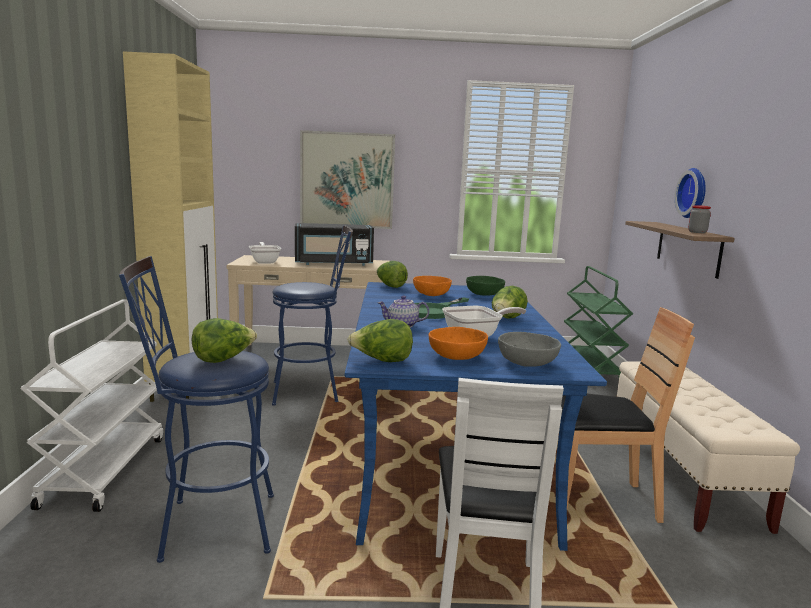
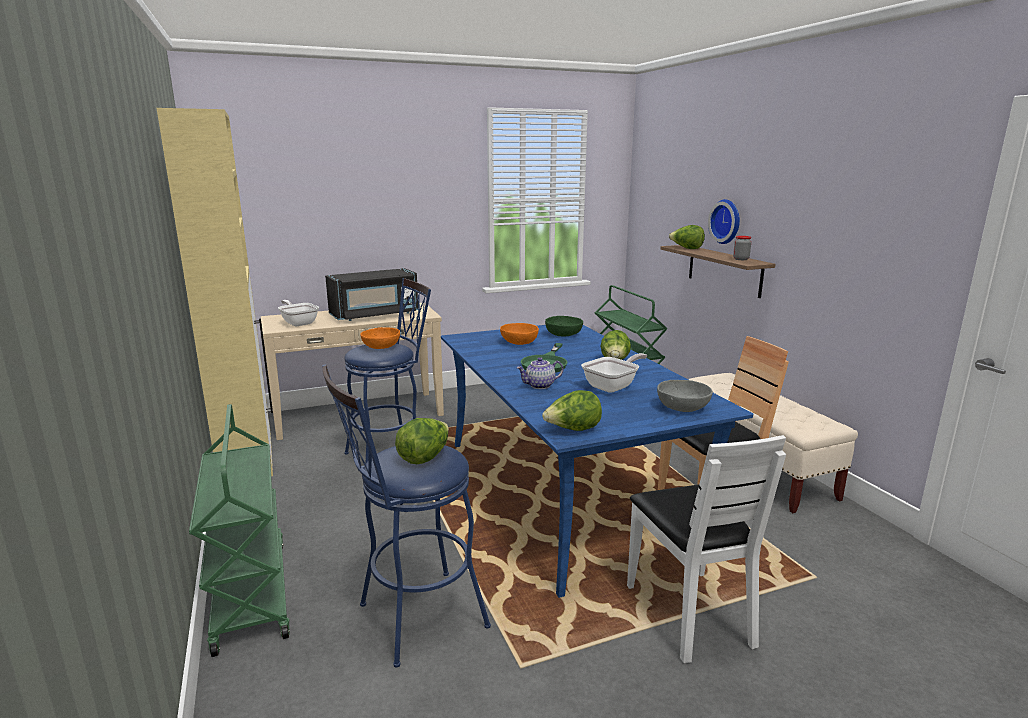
camera: 20 degrees left, 5 degrees up
(104, 470) = (250, 593): white cart -> green cart
(347, 180) = (370, 221): picture -> none
(390, 286) = (470, 338): lettuce -> lettuce (686, 248)
(456, 357) = (624, 413): orange bowl -> orange bowl (381, 347)

